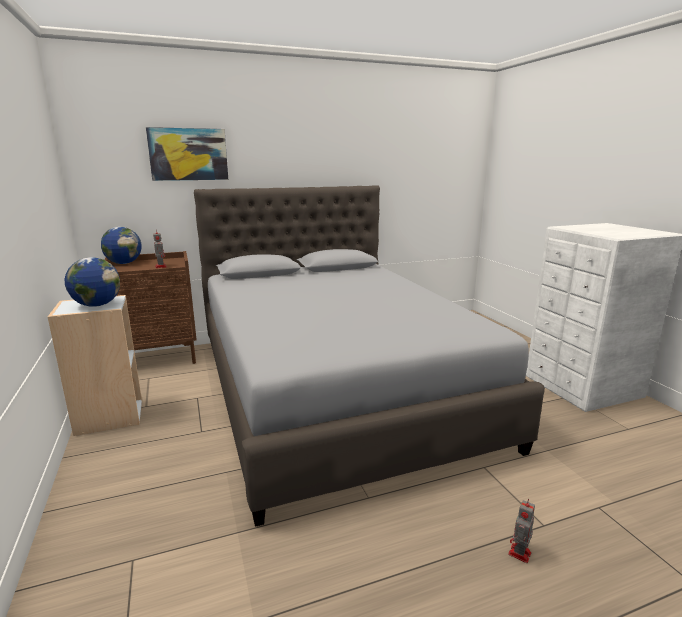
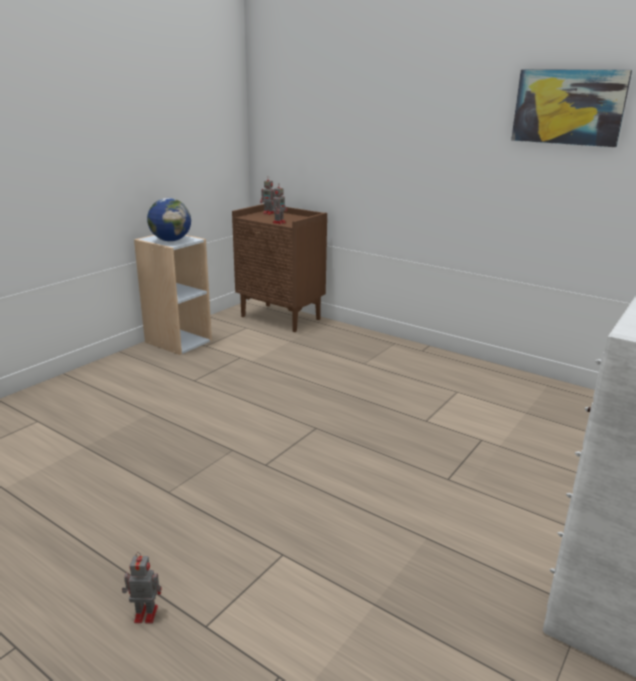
camera: 55 degrees right, 5 degrees up
(124, 263) = (269, 213): globe -> toy robot
(188, 154) = (342, 104): picture -> picture (568, 107)
(335, 387) = (340, 409): grey bed -> none

